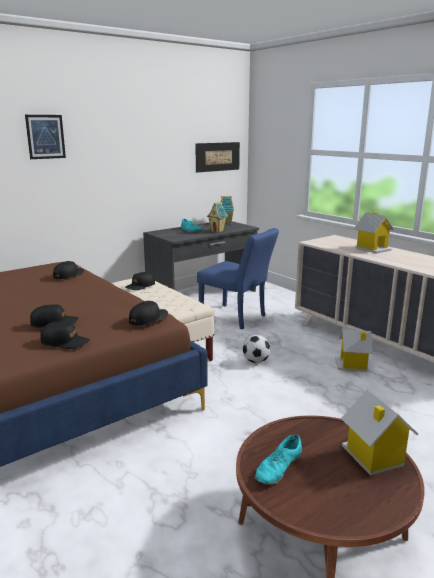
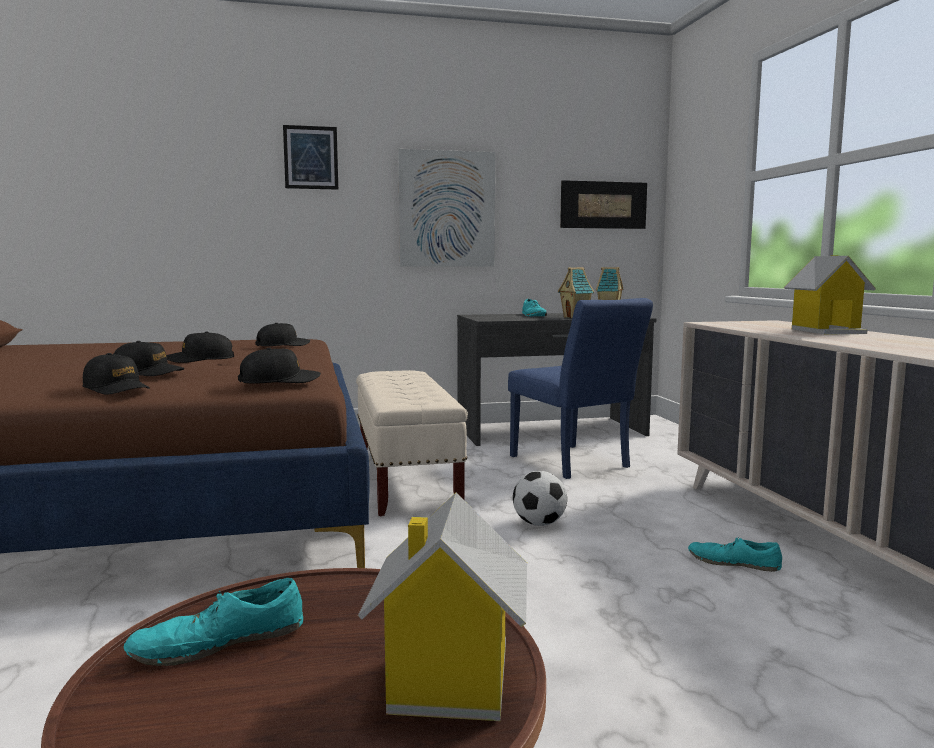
camera: 25 degrees right, 10 degrees down
(133, 166) = (447, 209): none -> picture
(140, 286) = (393, 377): black cap -> black cap (200, 360)
(352, 365) = (733, 563): toy house -> turquoise shoe

